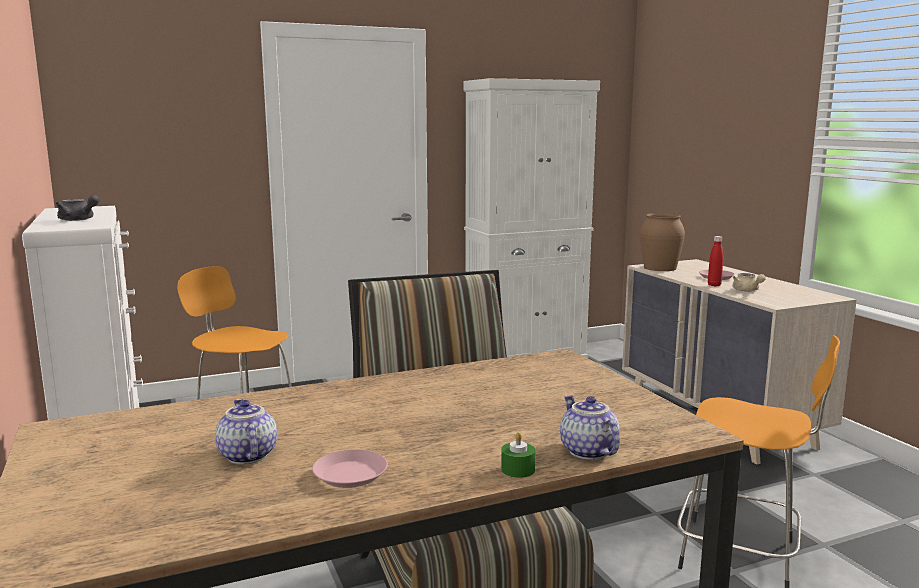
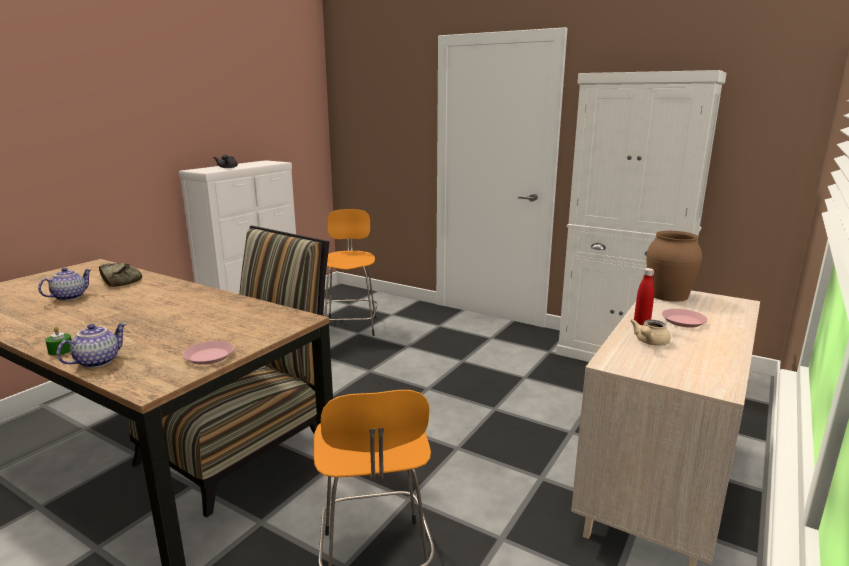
camera: 55 degrees right, 5 degrees up
(217, 419) = (119, 280): none -> bread
(350, 474) = (47, 319): pink plate -> pink plate (209, 356)

